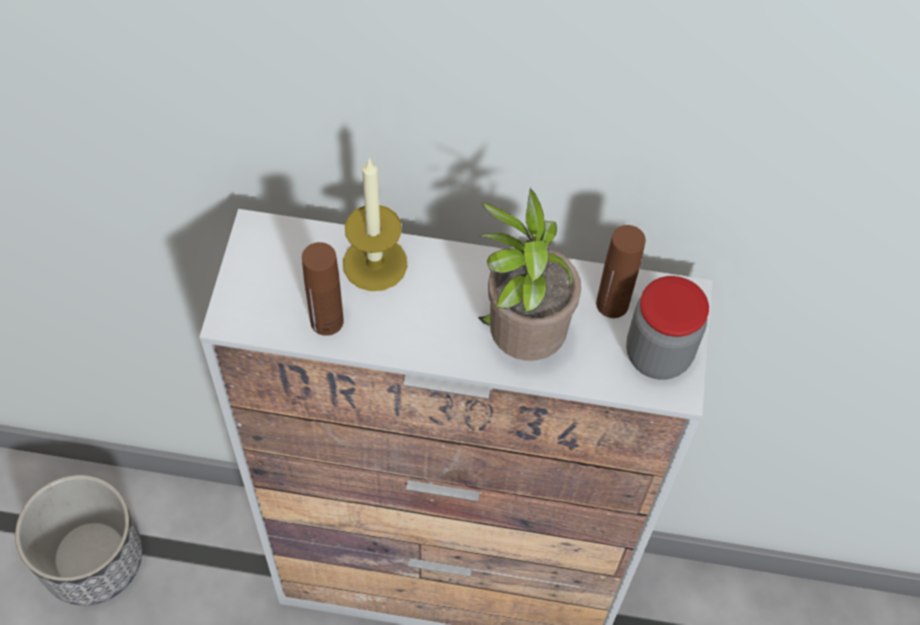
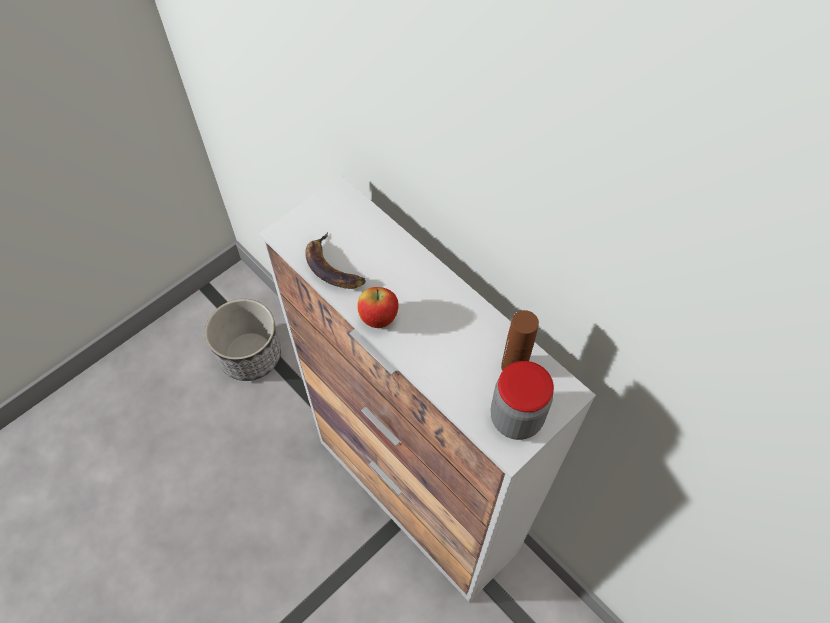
camera: 40 degrees right, 0 degrees up
(327, 321) = (333, 267): brown bottle -> banana
(375, 263) = (389, 251): candle -> none
(429, 345) = (378, 319): none -> apple
(521, 340) = (436, 351): potted plant -> none

